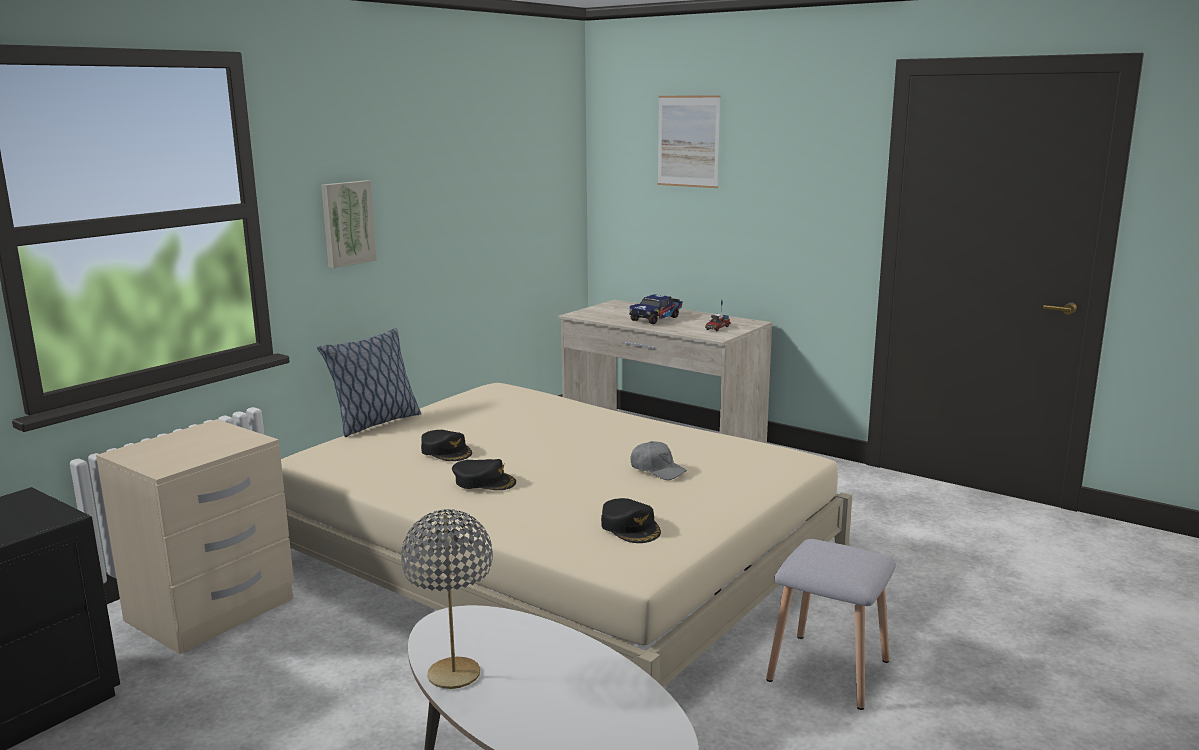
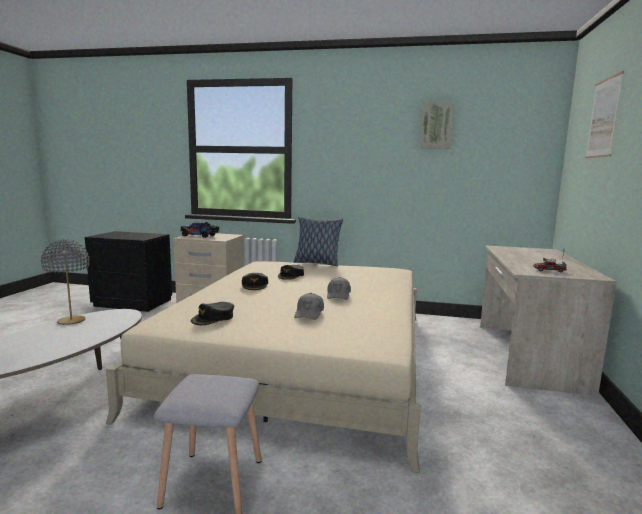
camera: 65 degrees right, 5 degrees down
(347, 223) = (340, 163): picture -> picture (436, 126)
(590, 441) = (338, 295): none -> grey cap
(657, 318) = (533, 258): toy truck -> toy truck (200, 236)

